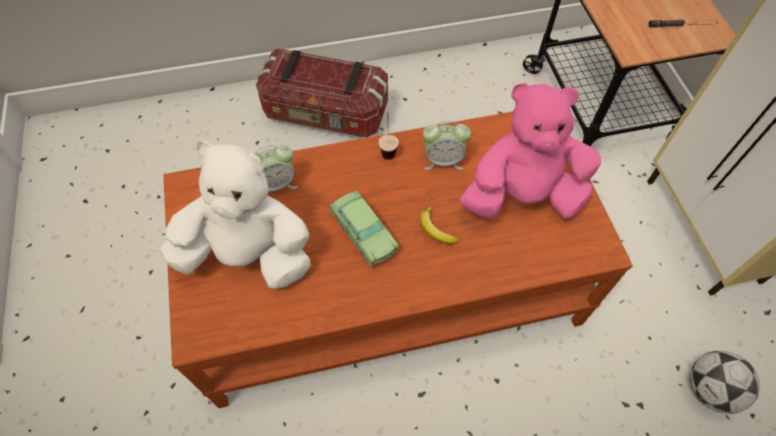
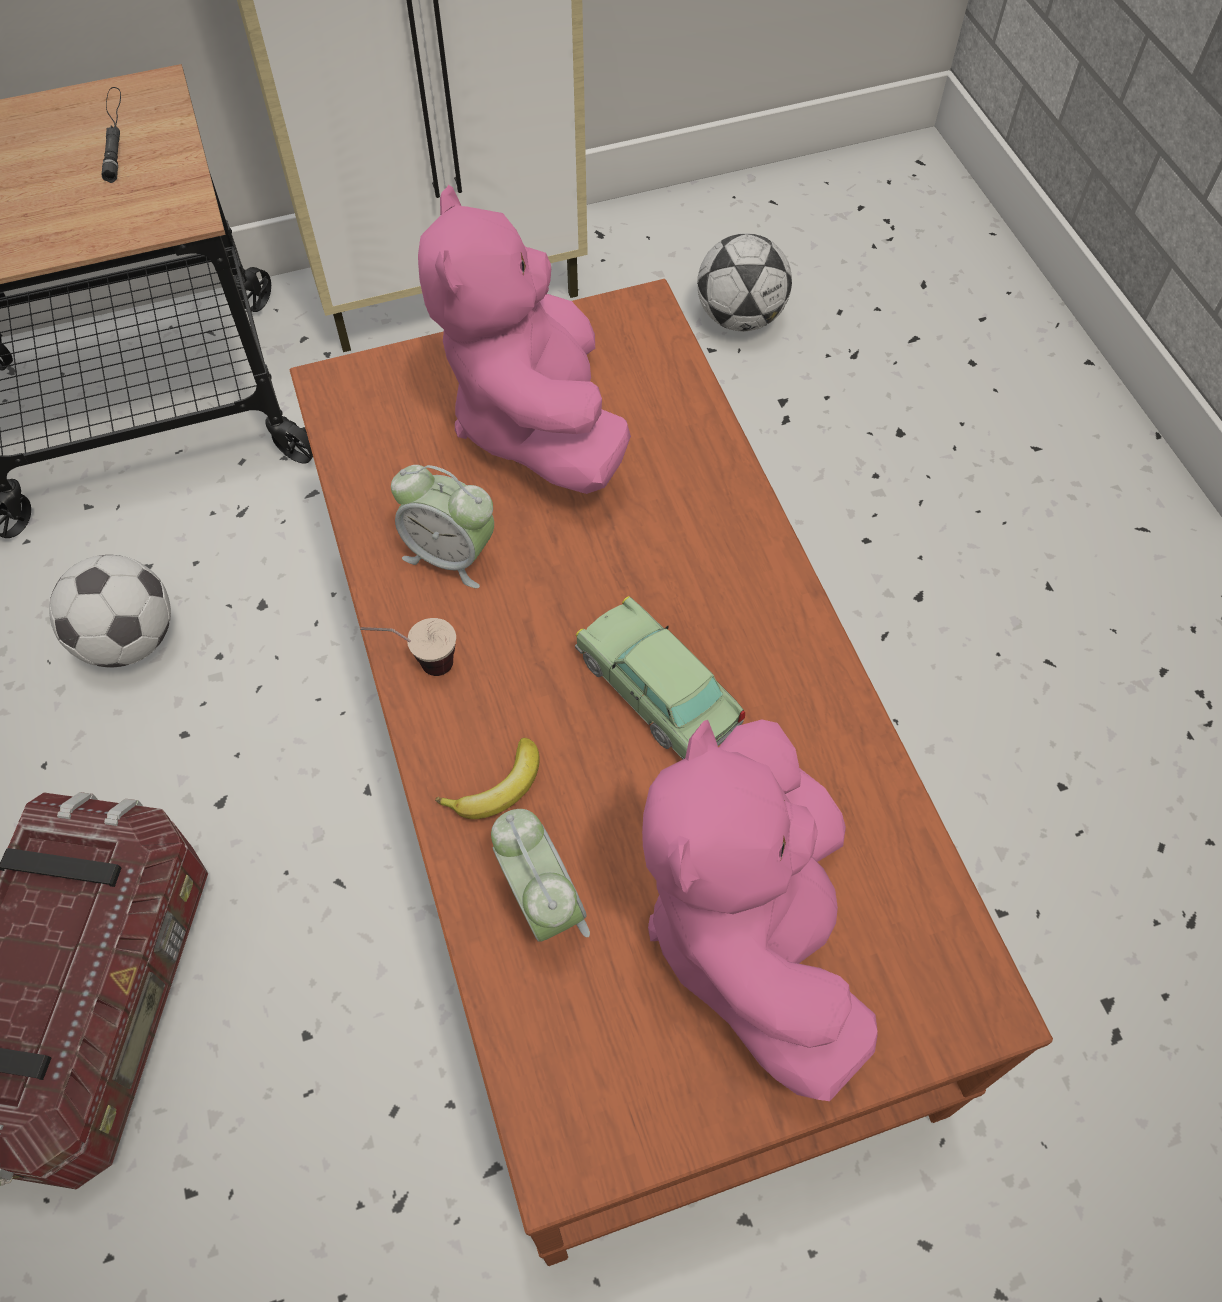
camera: 95 degrees left, 0 degrees up
(249, 255) = (750, 928): white plush toy -> pink plush toy
(364, 233) = (657, 691): toy car -> toy car turned 90 degrees counterclockwise
(435, 230) = (631, 561): banana -> banana (498, 788)
(443, 160) = (451, 555): alarm clock -> alarm clock turned 120 degrees clockwise
(475, 110) = (130, 640): none -> football

